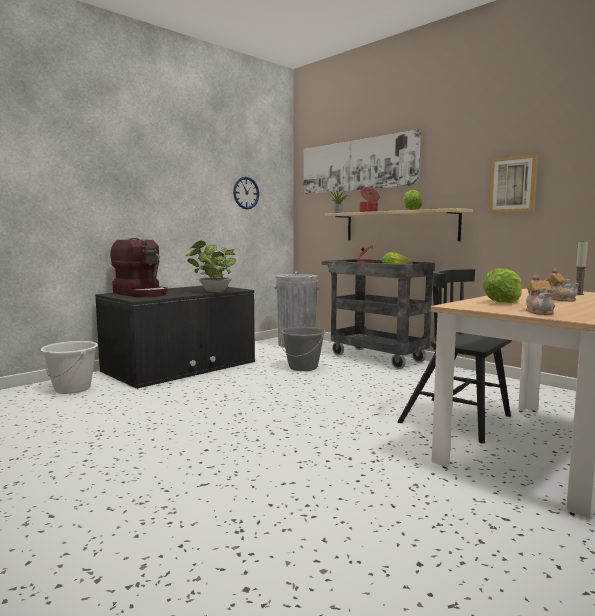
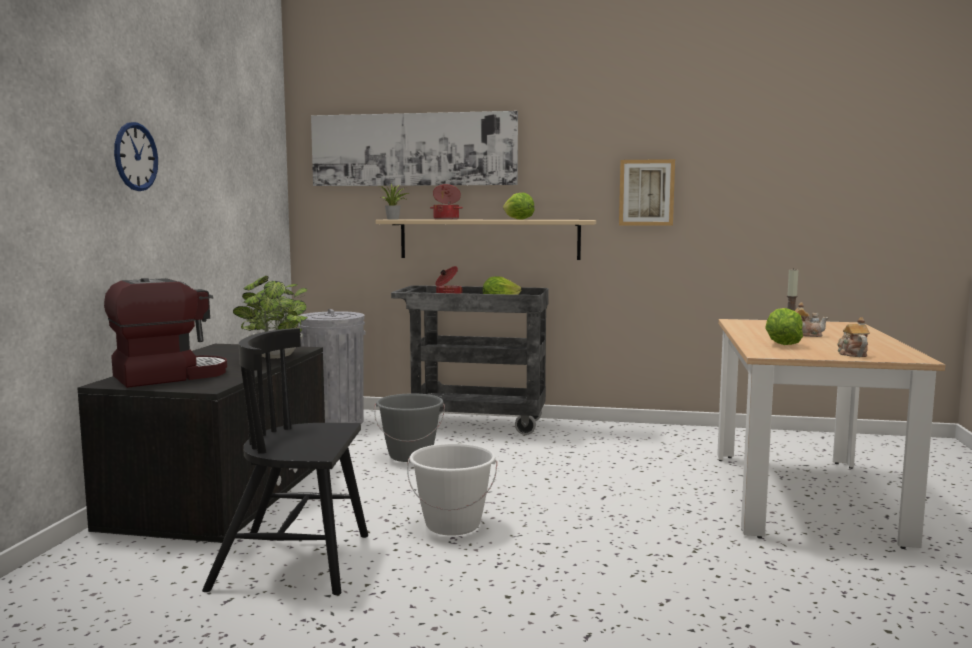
camera: 35 degrees left, 0 degrees up
(73, 389) = (104, 572): white bucket -> white bucket (453, 525)
(142, 293) = (169, 376): coffee machine -> coffee machine turned 45 degrees counterclockwise
(246, 193) = (242, 185): wall clock -> wall clock (135, 156)
(461, 420) = (690, 483): black chair -> black chair (301, 561)
(539, 312) = (851, 354): teapot -> teapot turned 150 degrees counterclockwise

